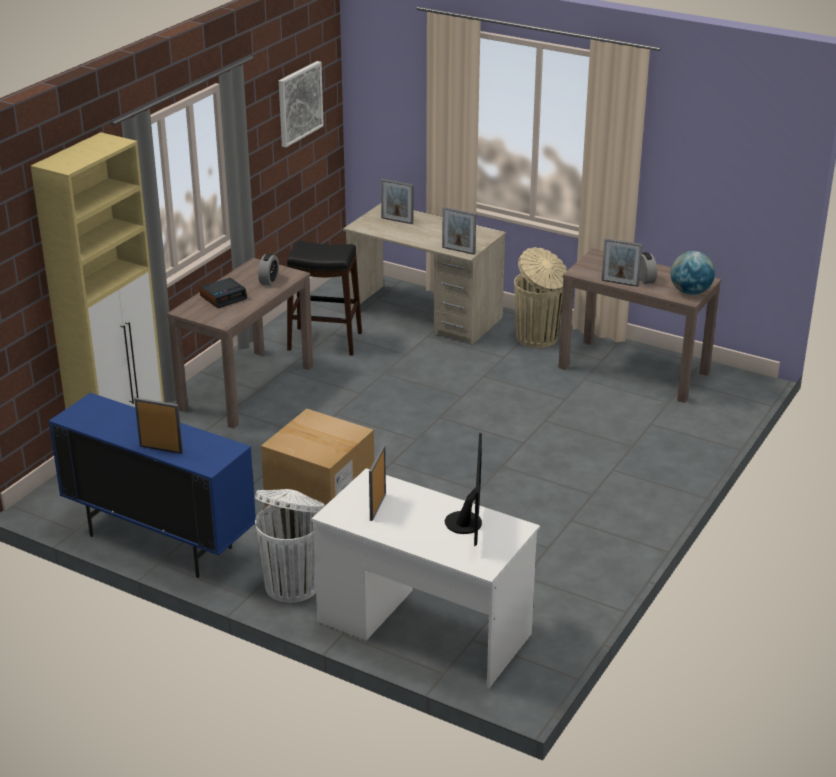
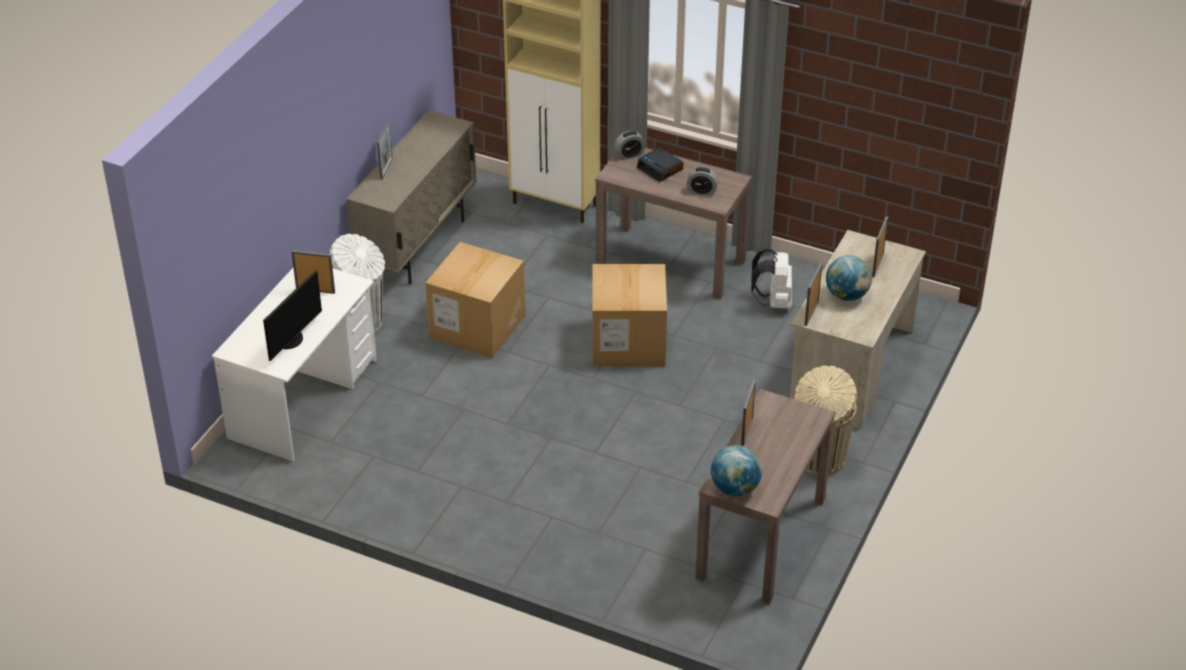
camera: 85 degrees right, 10 degrees up
(160, 542) = (417, 246): blue cabinet -> beige cabinet
(299, 103) = (897, 95): picture -> none
(324, 341) = (773, 302): black stool -> white backpack
(366, 417) = (628, 342): none -> cardboard box
(436, 235) = (847, 295): none -> globe
(468, 523) = (291, 340): monitor -> monitor turned 60 degrees counterclockwise
(645, 279) = (761, 453): alarm clock -> alarm clock (629, 155)

